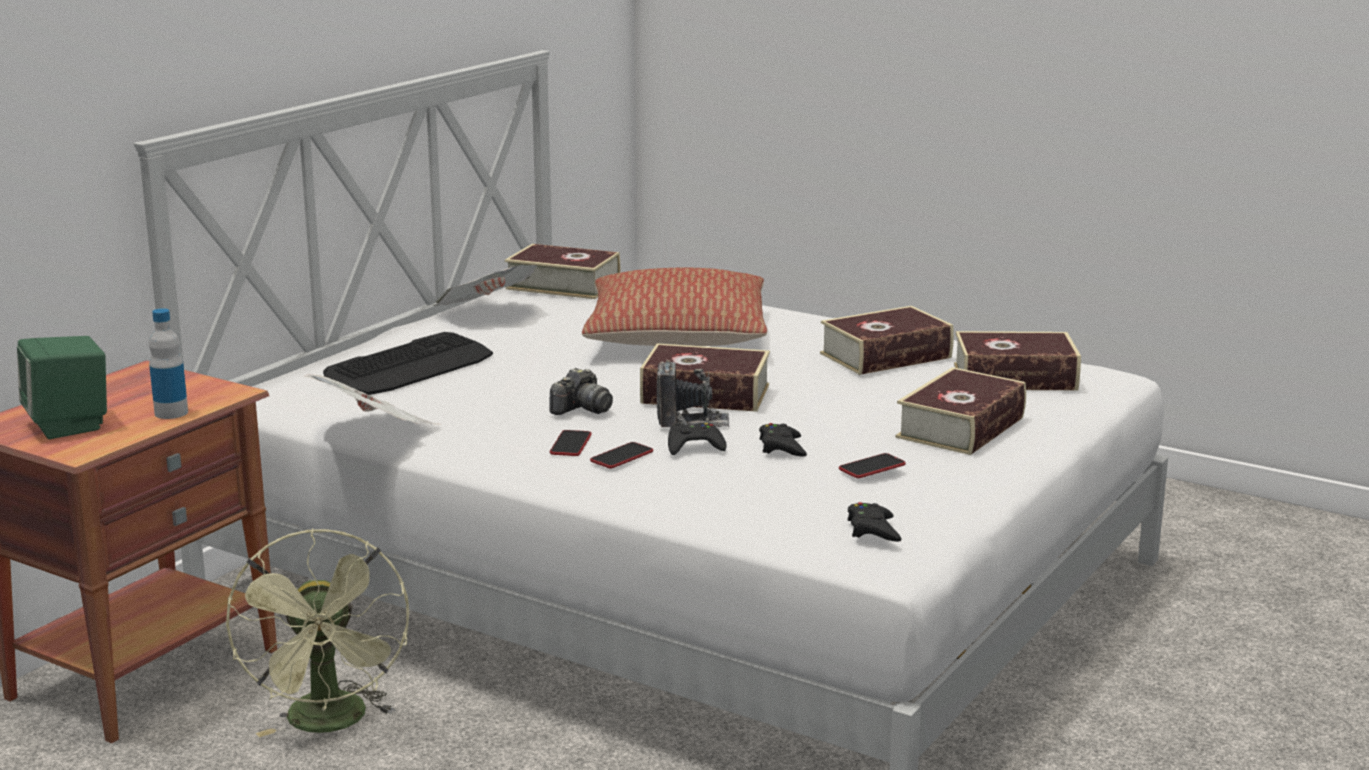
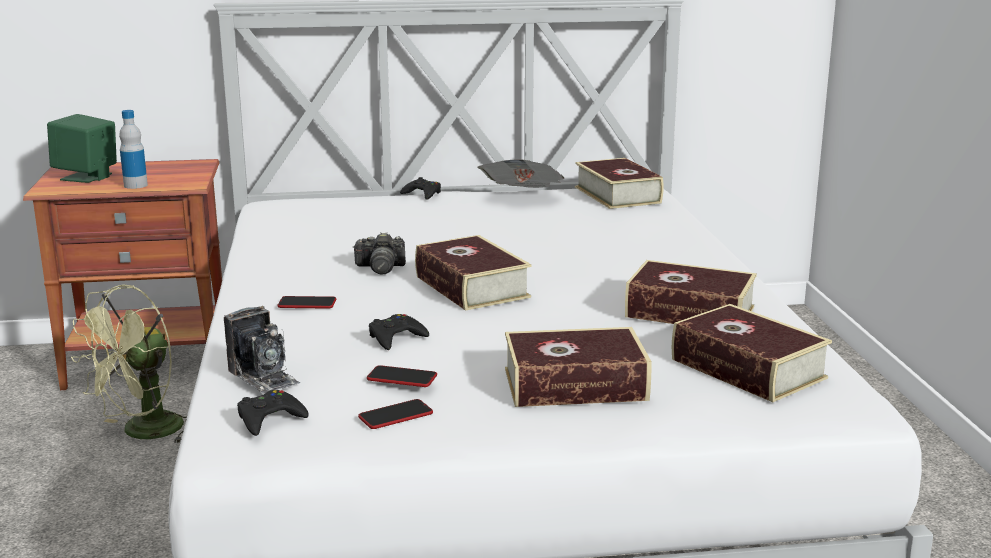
camera: 50 degrees right, 0 degrees up
(375, 433) = (252, 240): newspaper -> none
(410, 367) = (384, 213): keyboard -> none
(570, 444) = (311, 285): phone -> phone (395, 415)
(676, 336) = (587, 248): pillow -> none
(693, 421) = (409, 299): camera -> camera (263, 377)
(694, 446) = (359, 315): black game controller -> black game controller (422, 194)

